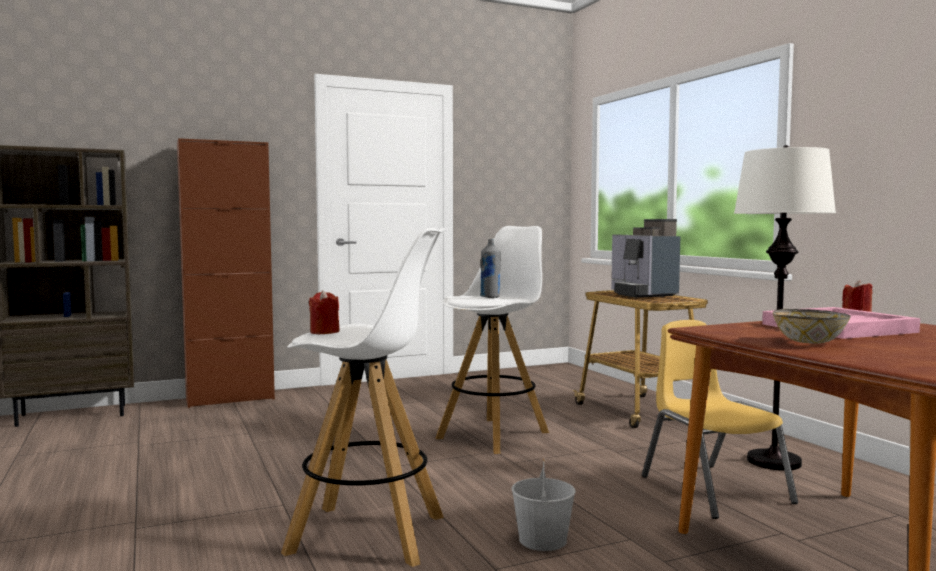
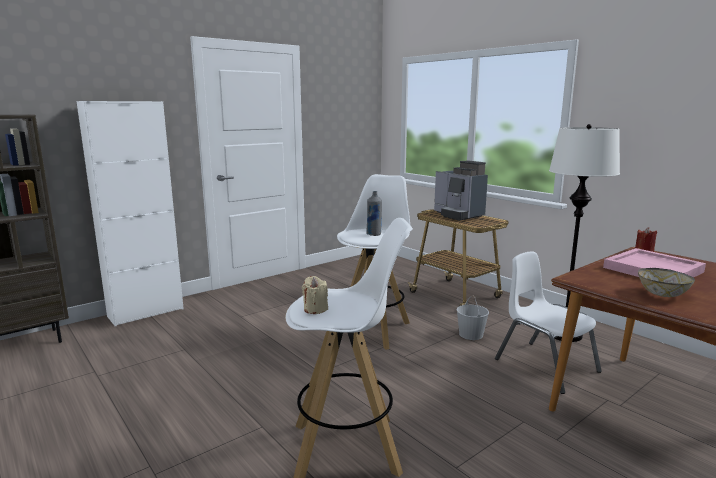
camera: 15 degrees left, 10 degrees up
(230, 399) = (146, 312): brown cabinet -> white cabinet
(324, 332) = (315, 309): red candle -> beige candle
(543, 540) = (470, 433): white bucket -> white bucket (471, 335)
(714, 489) = (545, 365): yellow chair -> white chair

